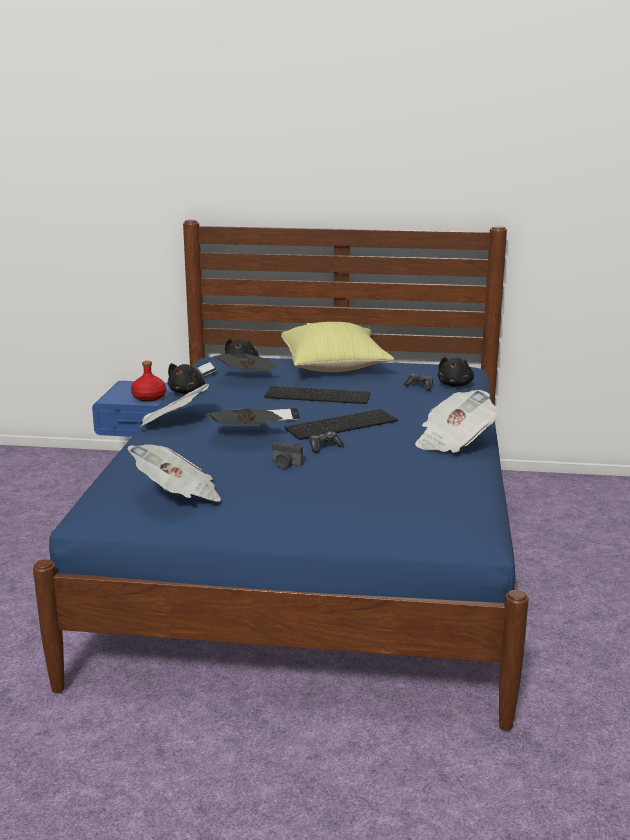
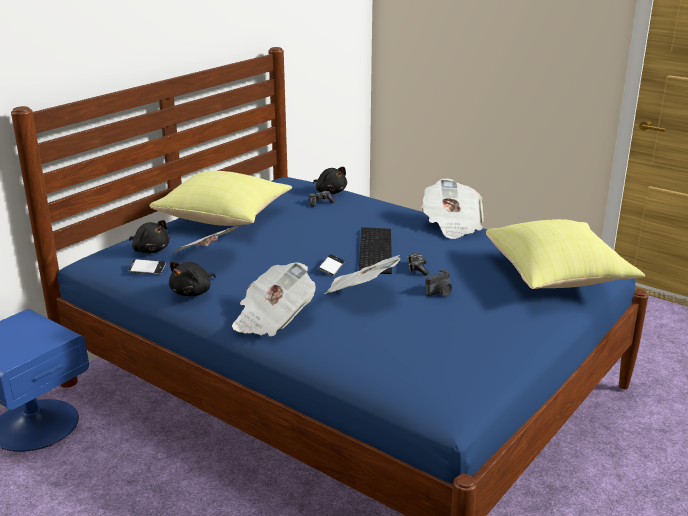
camera: 60 degrees left, 5 degrees up
(149, 397) = (43, 336): red bottle -> none
(178, 495) = (467, 353): newspaper -> none
(188, 392) = (193, 292): black plush toy -> black plush toy turned 75 degrees clockwise
(319, 395) = (292, 240): keyboard -> none
(397, 510) = (558, 277): none -> yellow pillow

